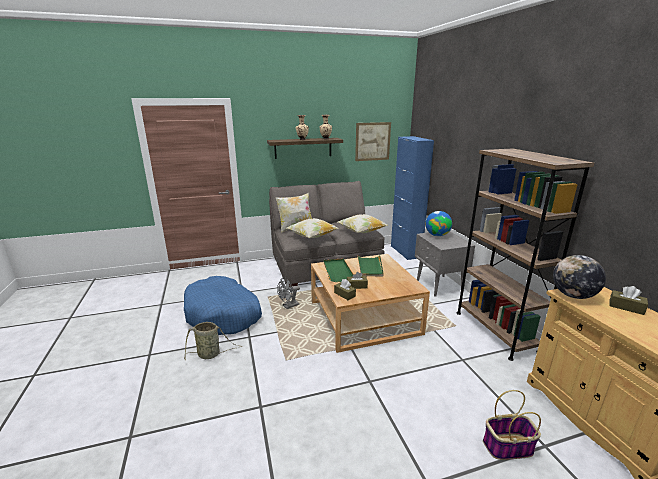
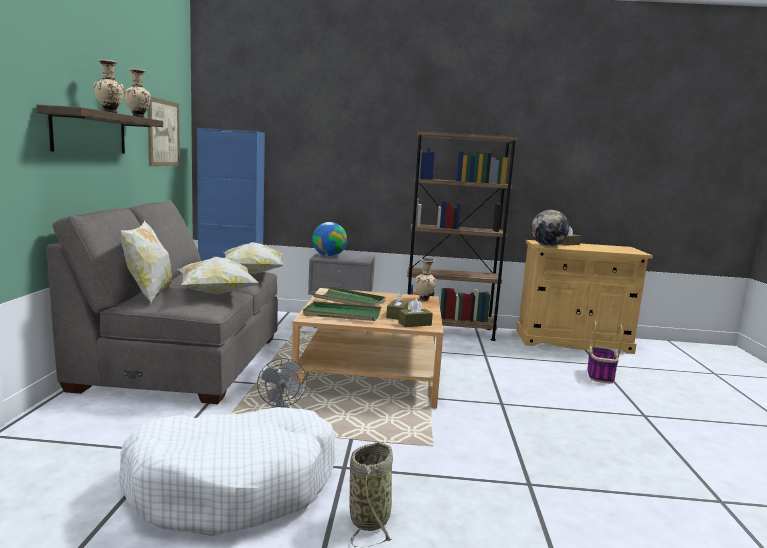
camera: 70 degrees left, 10 degrees down
(223, 314) = (233, 485): blue dog bed -> white dog bed
(410, 288) = (424, 299): none -> beige vase

